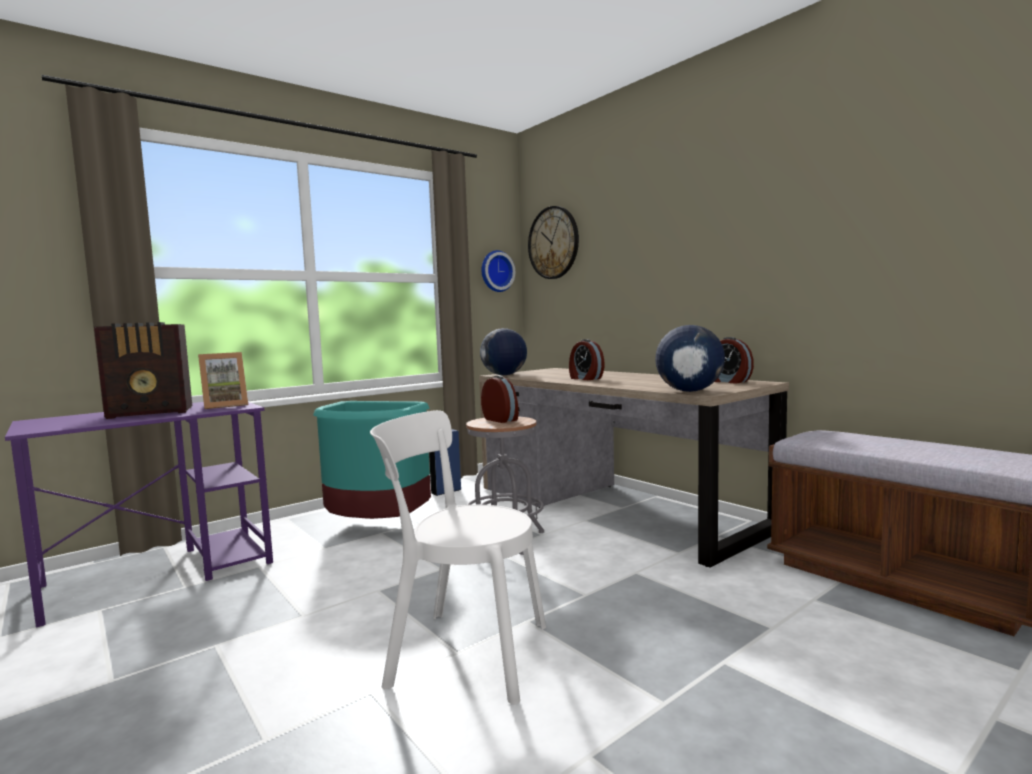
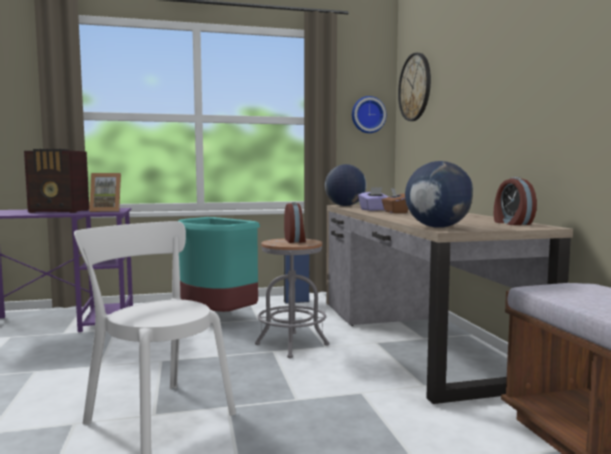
camera: 25 degrees right, 0 degrees up
(554, 377) = (374, 210): none -> purple tissue box
(585, 378) = (395, 212): alarm clock -> brown tissue box

